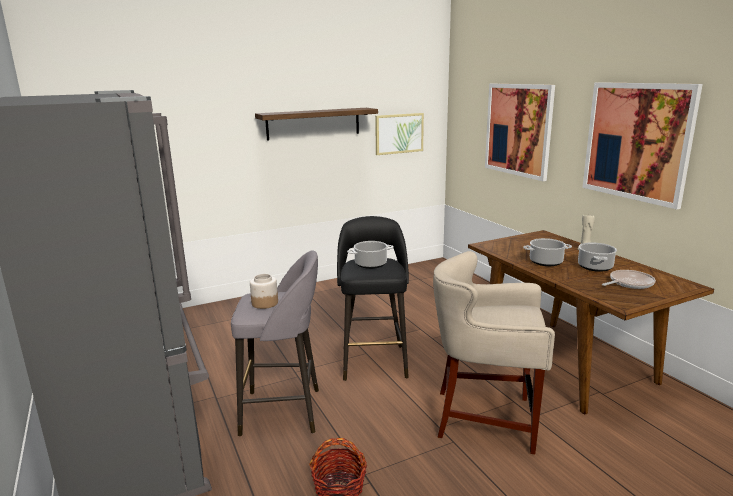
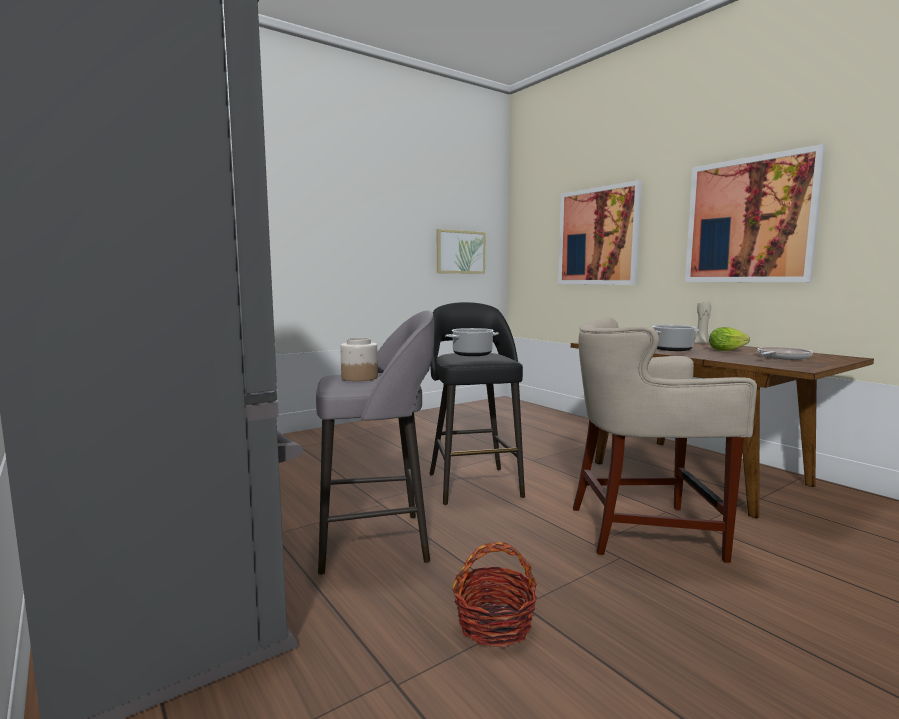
camera: 10 degrees left, 10 degrees down
(313, 123) = (371, 229): shelf -> none
(594, 267) = (728, 350): cooking pot -> lettuce

